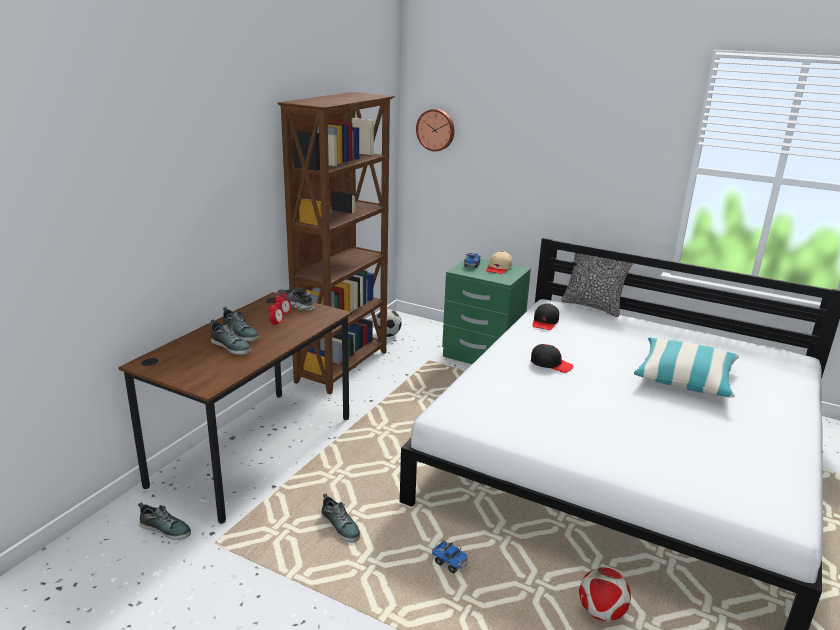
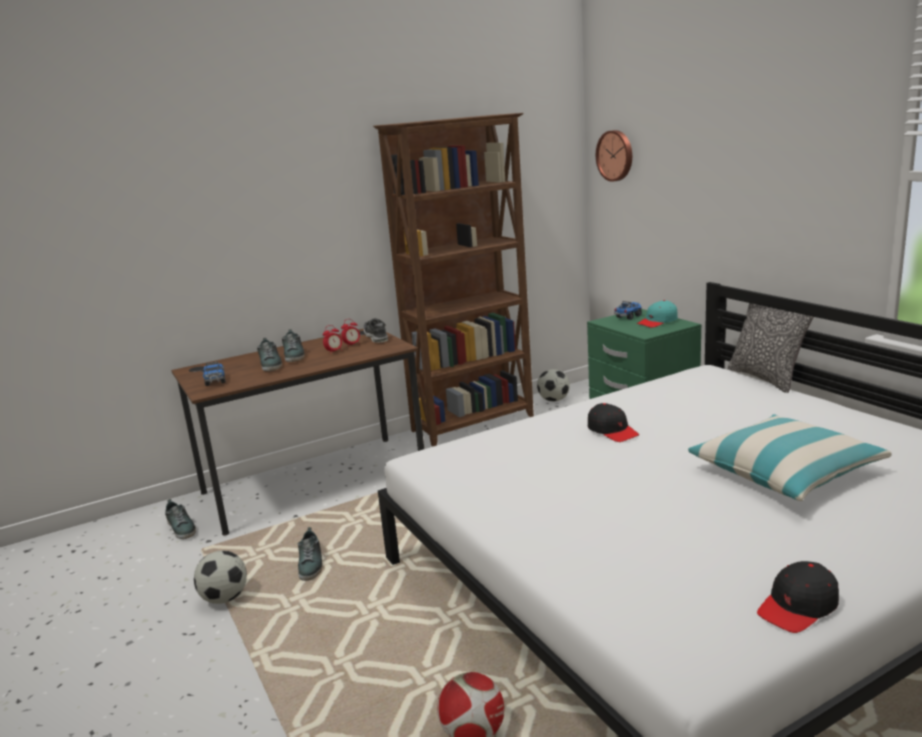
camera: 35 degrees right, 5 degrees down
(295, 580) = (225, 598): none -> football
(450, 563) = (370, 627): toy truck -> toy truck (215, 381)
(499, 268) = (657, 321): beige cap -> turquoise cap
(545, 322) = (671, 388): black cap -> black cap (798, 607)

